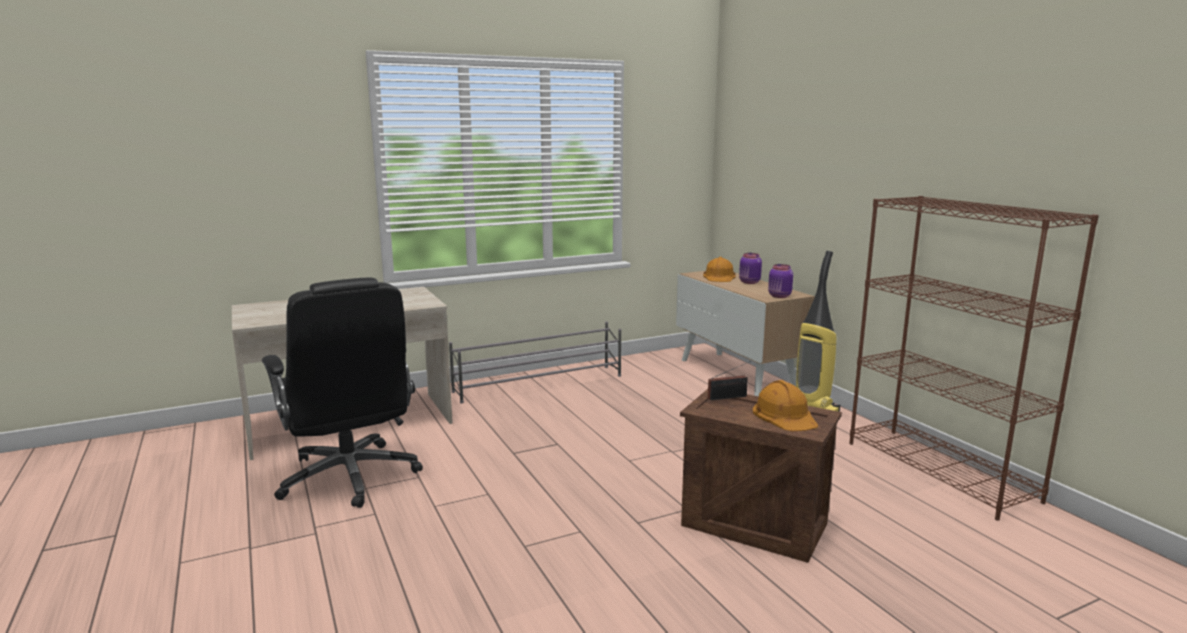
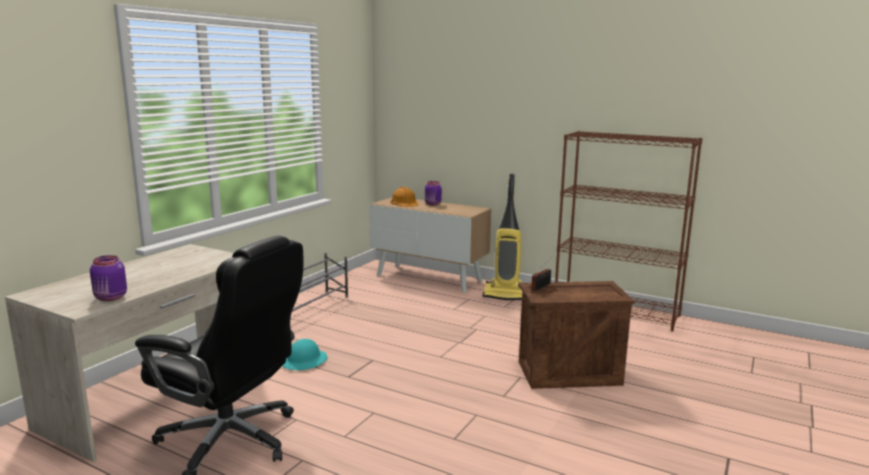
camera: 35 degrees left, 0 degrees up
(496, 427) = (304, 361): none -> turquoise hard hat
(779, 296) = (471, 211): purple jar -> purple jar (110, 298)
(784, 415) = (590, 290): orange hard hat -> none

